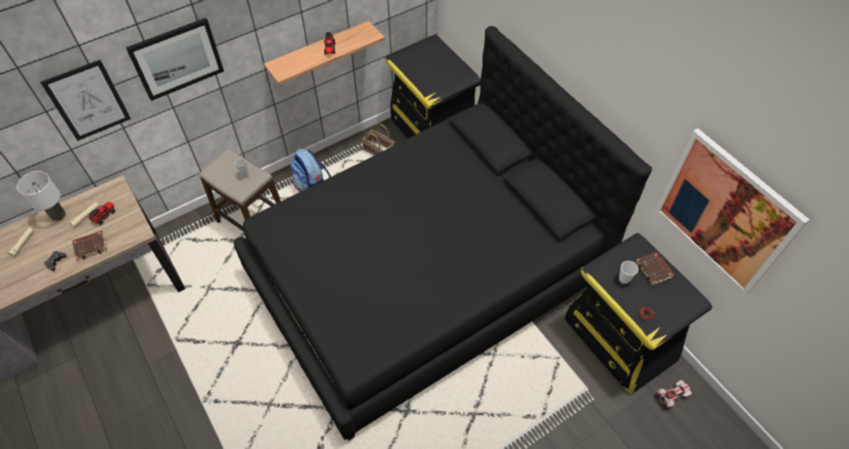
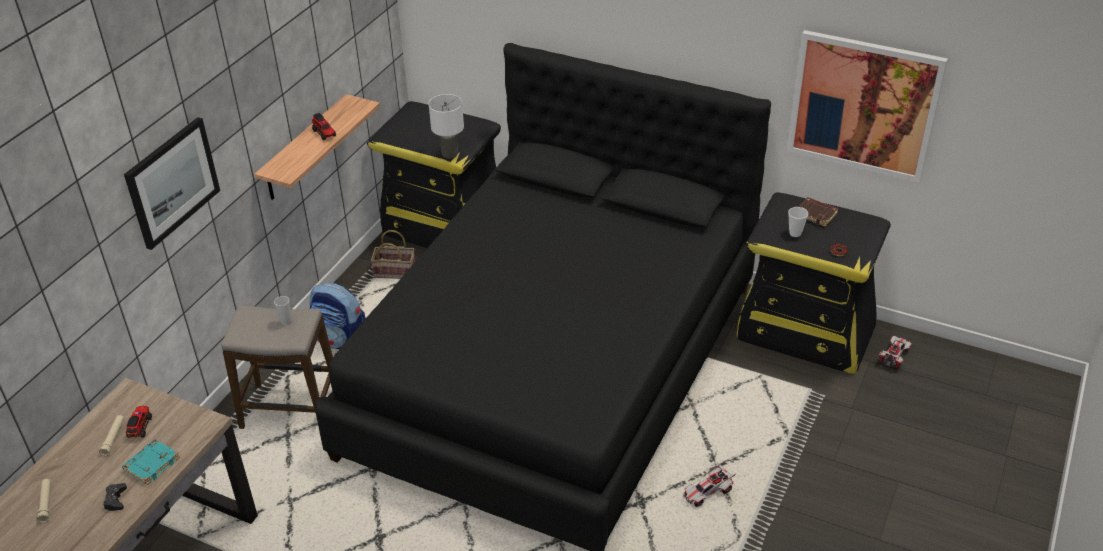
camera: 30 degrees left, 15 degrees down
(59, 216) = (73, 454): white table lamp -> white table lamp (451, 155)
(88, 101) = (86, 263): picture -> none
(91, 246) = (151, 464): brown book -> turquoise book
(454, 430) = (707, 493): none -> toy car

